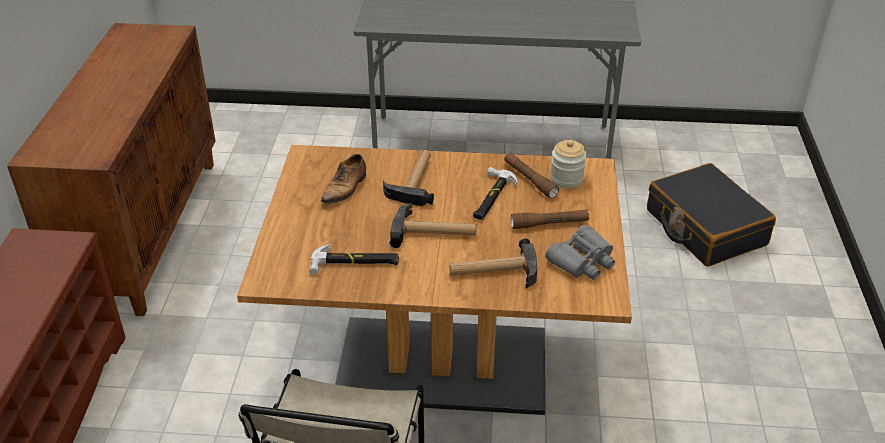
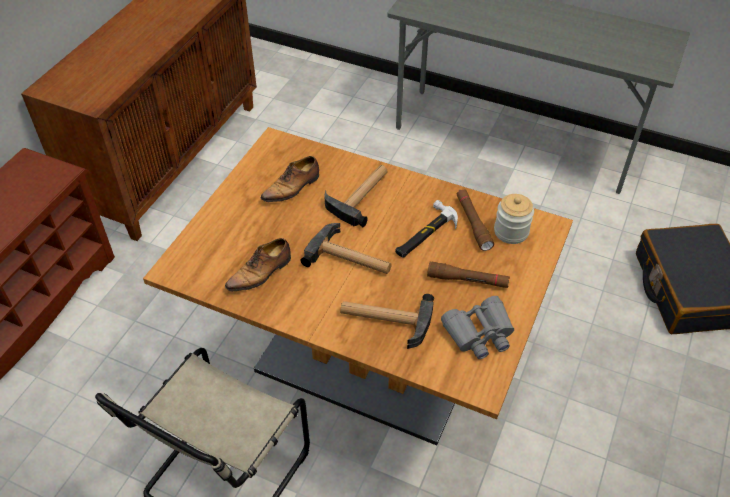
camera: 20 degrees right, 10 degrees up
(355, 263) = (261, 273): hammer -> shoe

